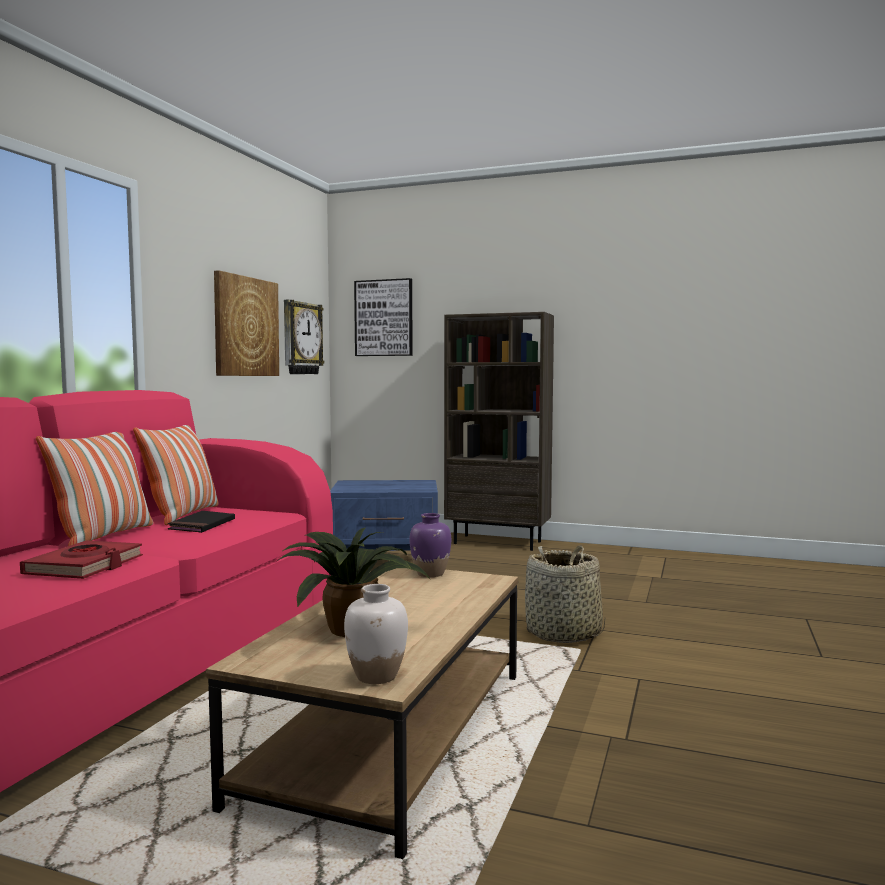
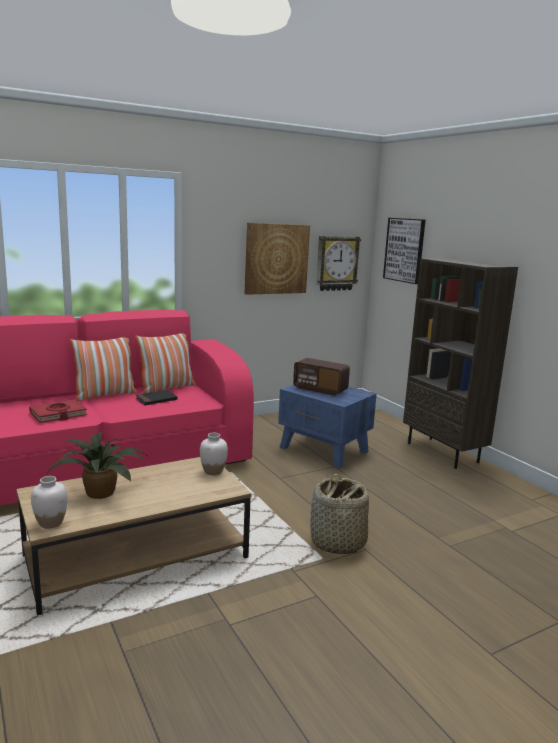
camera: 40 degrees right, 10 degrees up
(374, 486) = (320, 389): none -> radio
(430, 573) = (213, 471): purple vase -> white vase

